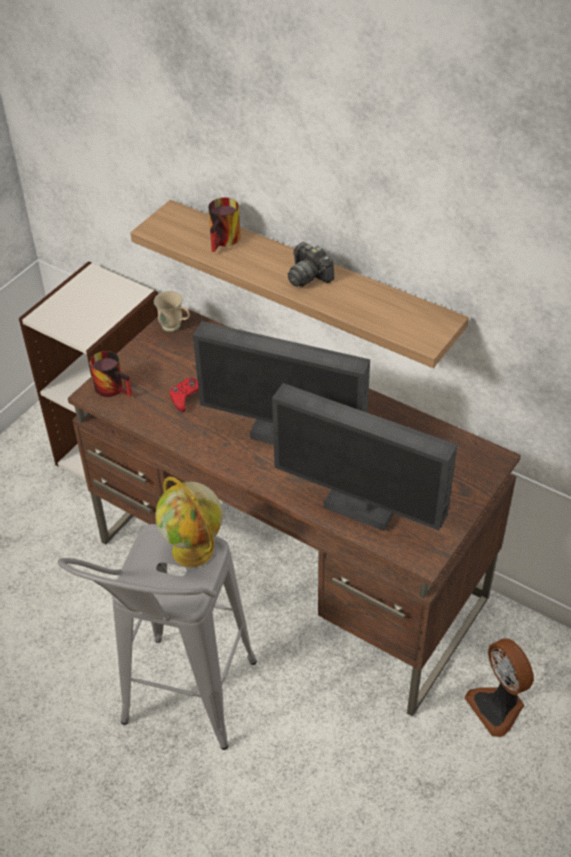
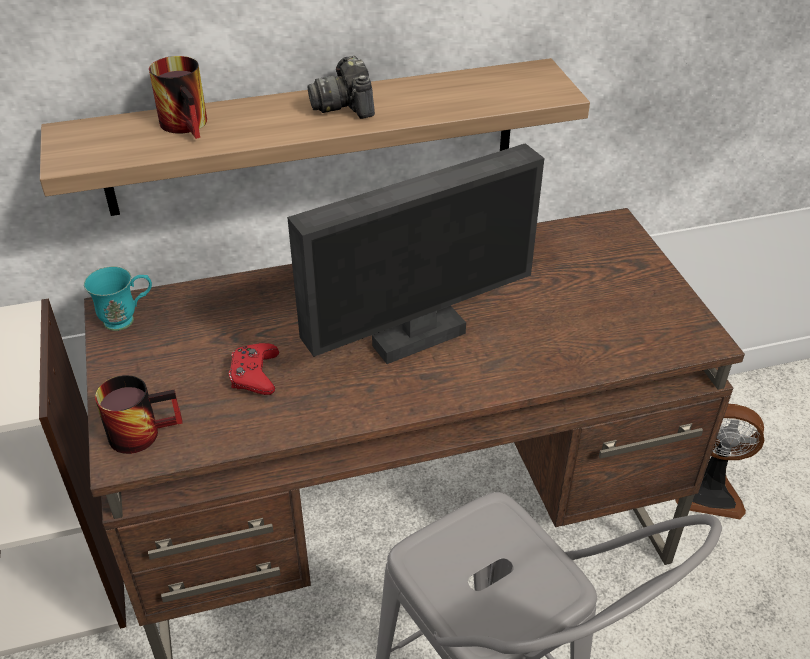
camera: 50 degrees left, 5 degrees down
(175, 327) = (127, 319): beige mug -> turquoise mug
(194, 551) = (486, 531): globe -> none
(308, 276) = (345, 105): camera -> camera turned 75 degrees clockwise
(359, 509) = (590, 345): monitor -> none

